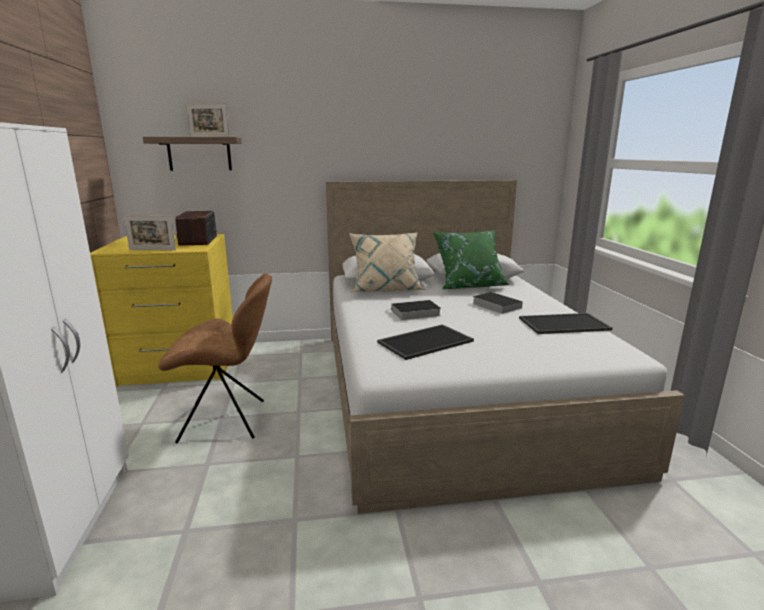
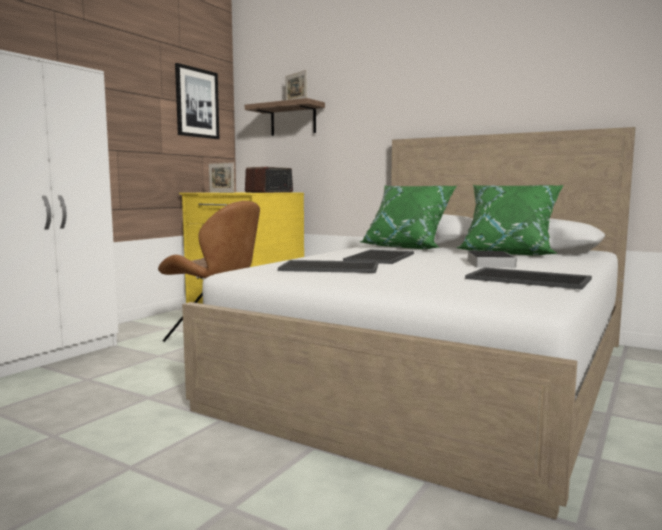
camera: 40 degrees right, 10 degrees down
(76, 133) = (197, 103): none -> picture
(386, 289) = (407, 247): beige pillow -> green pillow
(414, 313) = (381, 257): book -> tray

